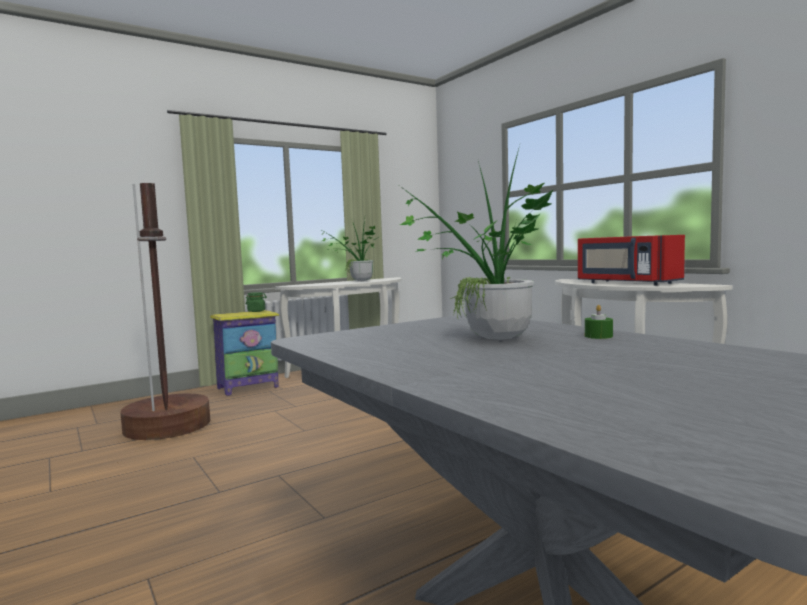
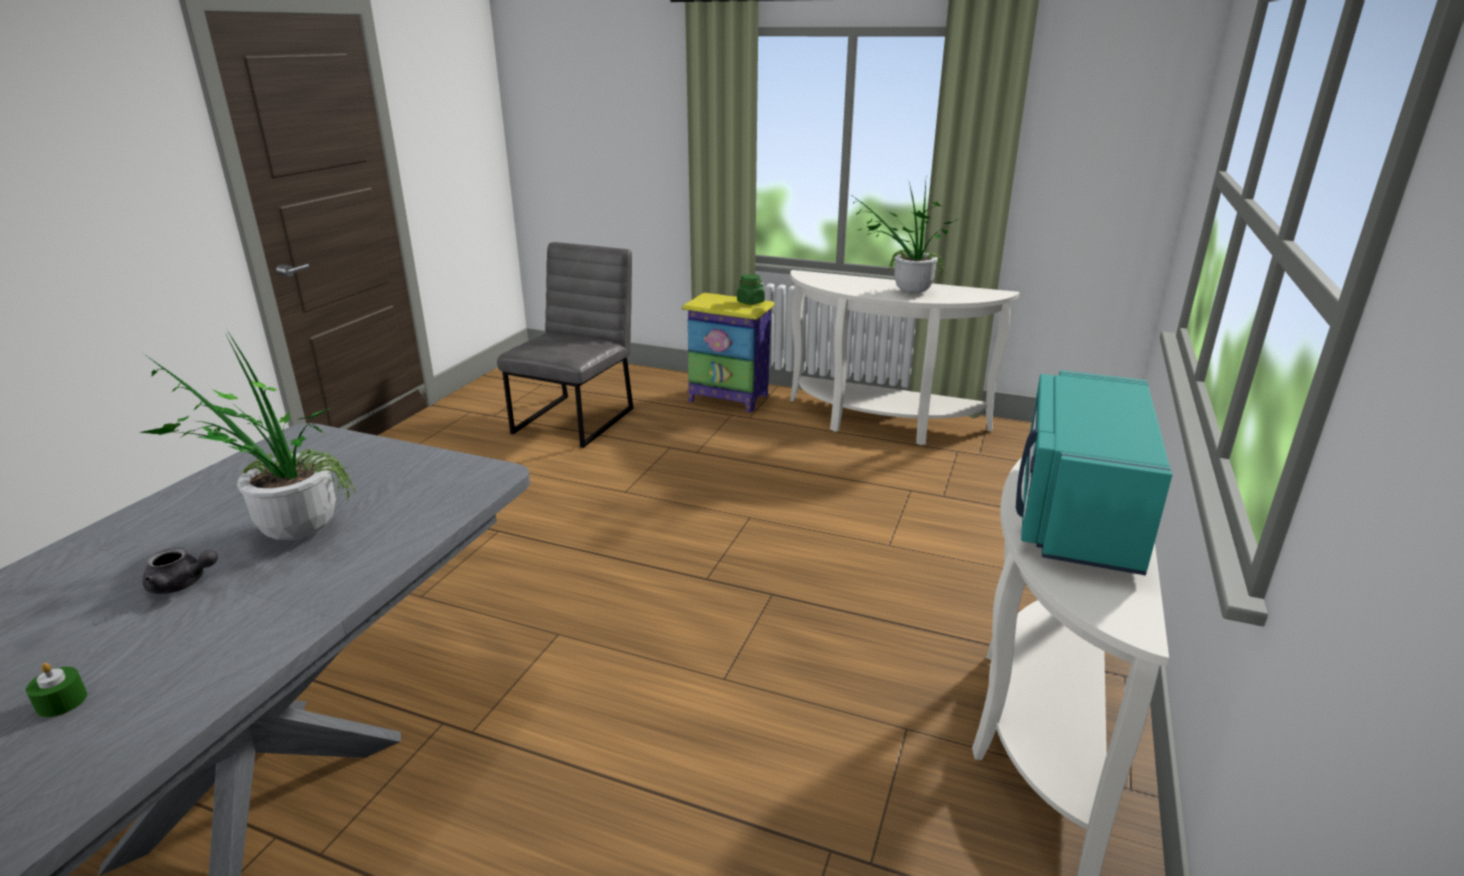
camera: 55 degrees right, 20 degrees up
(168, 426) = (576, 419): brown floor lamp -> grey chair
(554, 355) = (182, 584): none -> grey teapot
(598, 336) = (314, 590): green candle -> green candle (62, 702)
(626, 283) = (1076, 513): red microwave -> turquoise microwave

